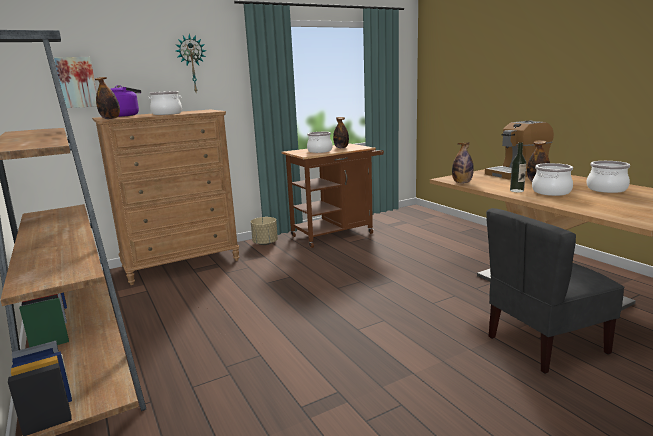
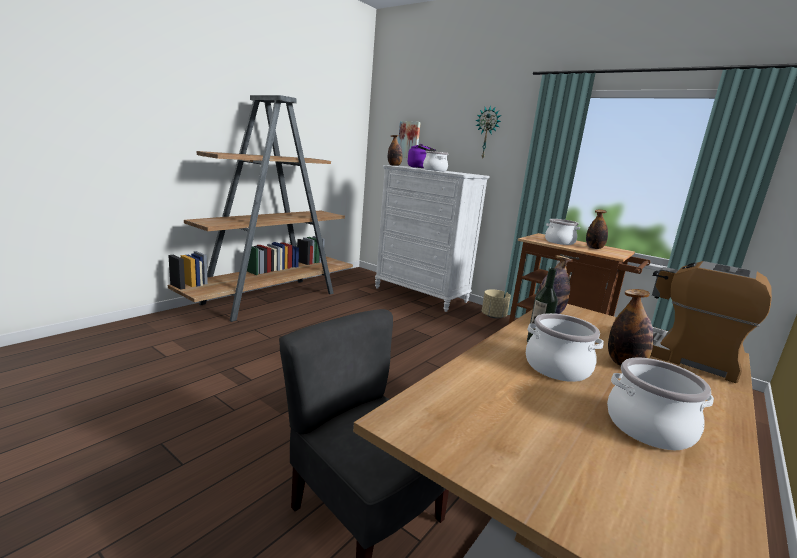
camera: 65 degrees right, 0 degrees up
(181, 264) = (421, 295): brown dresser -> white dresser

